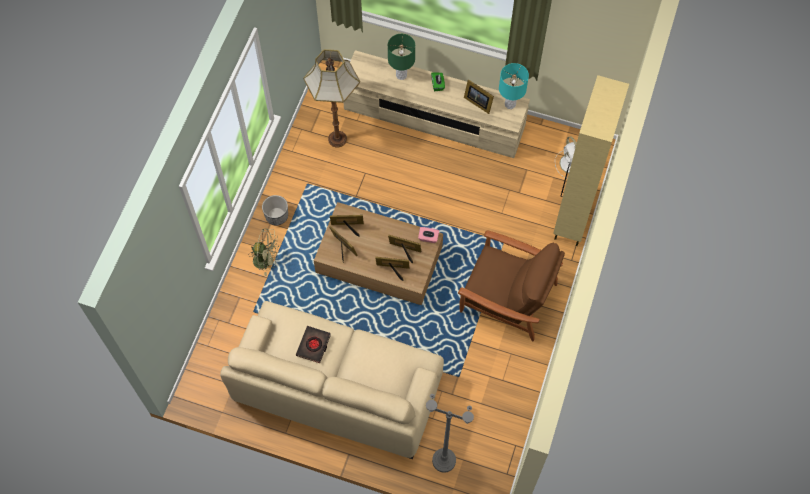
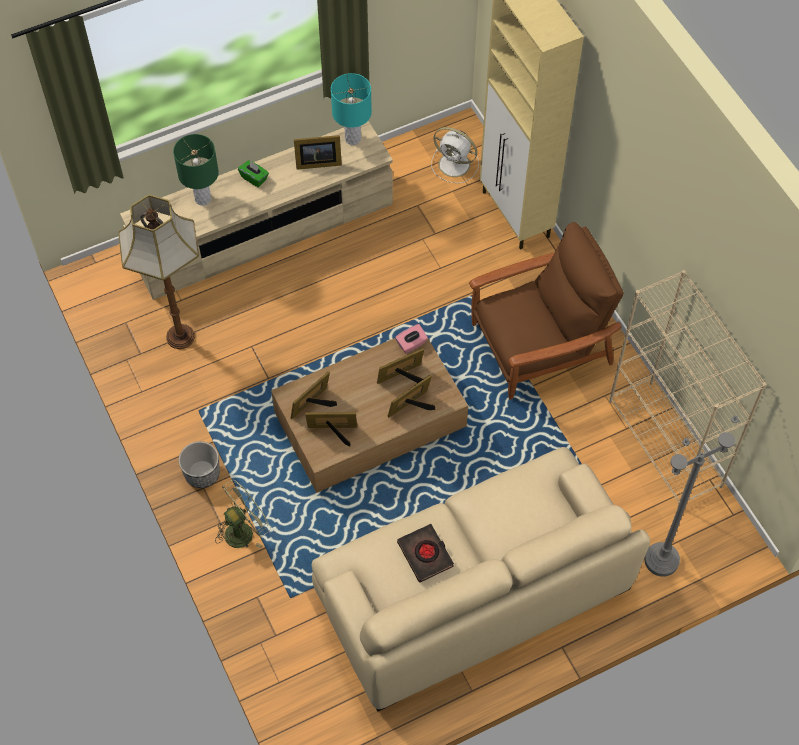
camera: 45 degrees left, 5 degrees down
(513, 406) = (665, 444): none -> beige bookcase

